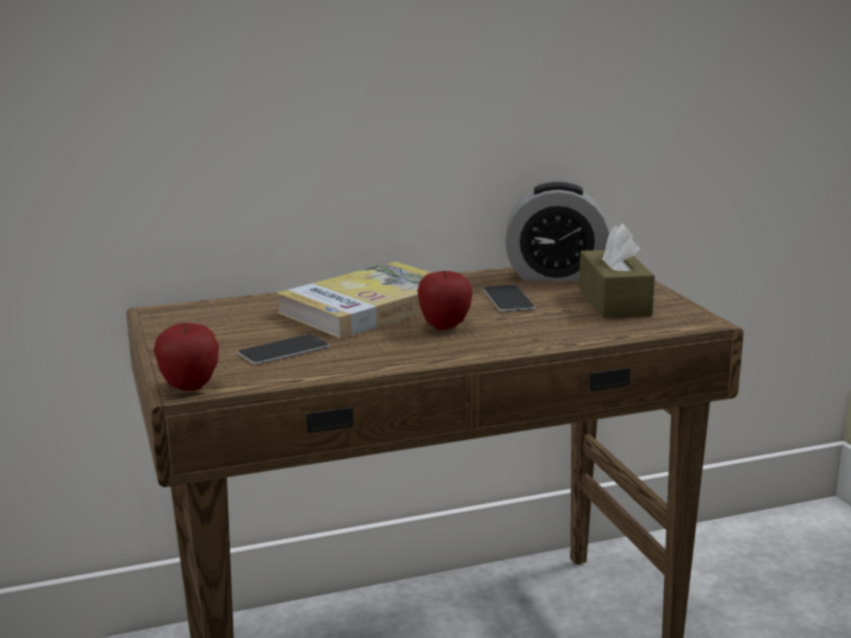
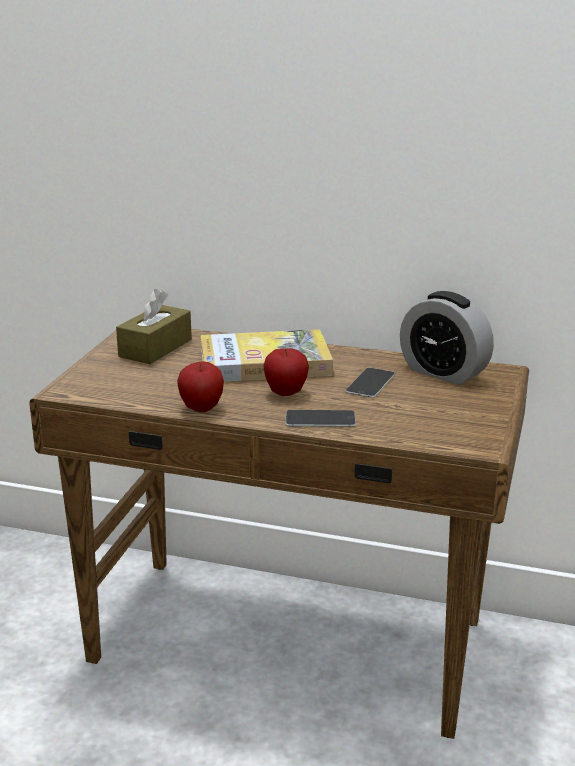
camera: 35 degrees right, 5 degrees up
(189, 387) = (67, 391): apple -> apple (201, 409)
(284, 350) = (158, 380): phone -> phone (320, 419)
(614, 302) = (445, 409): brown tissue box -> brown tissue box (155, 348)

